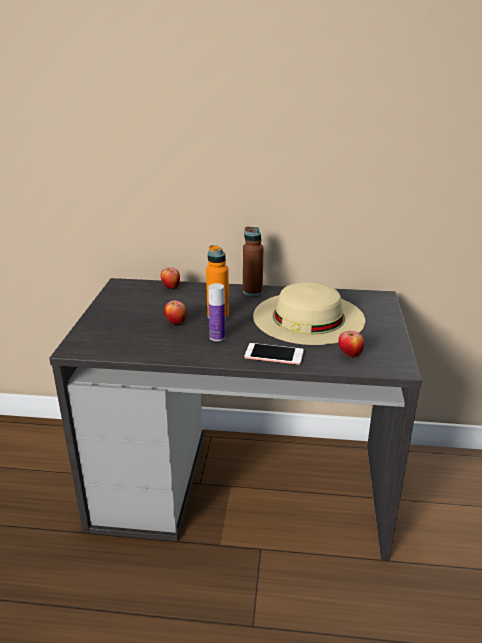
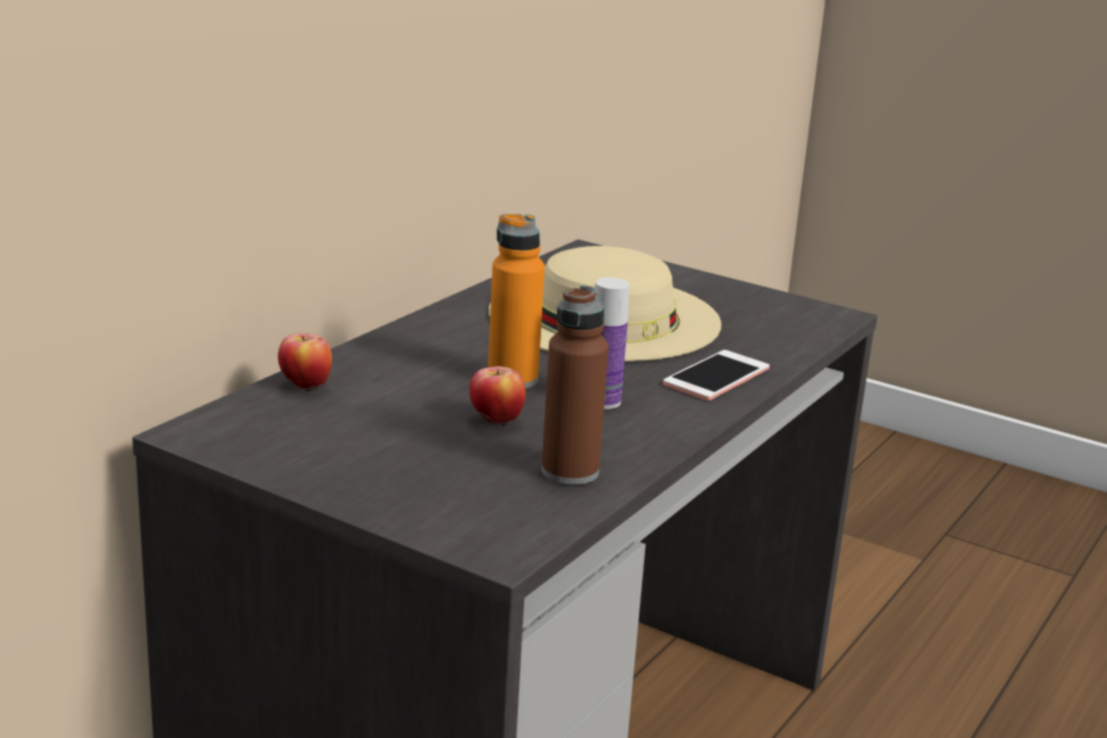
camera: 65 degrees left, 5 degrees down
(252, 291) = (438, 325): brown bottle -> brown bottle (570, 472)
(349, 355) = (768, 330): apple -> none

